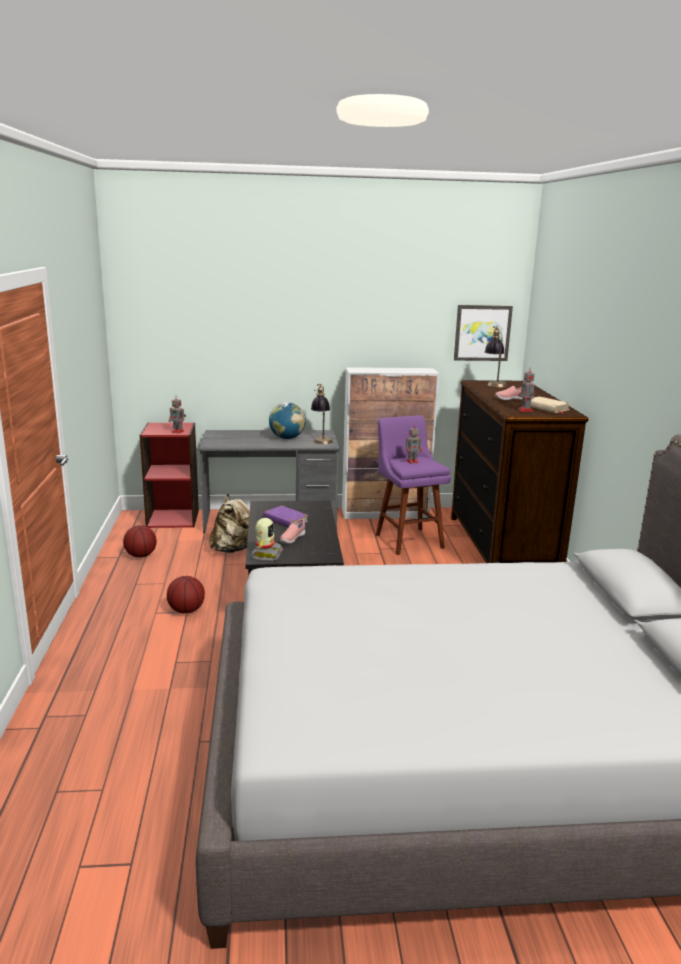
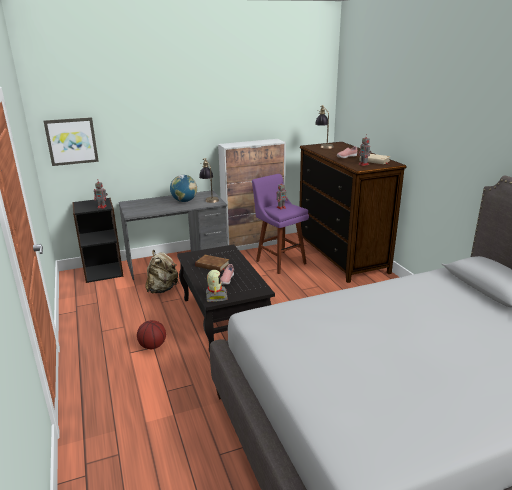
camera: 15 degrees left, 5 degrees up
(141, 555) = (94, 306): basketball -> none
(173, 518) = (103, 272): red bookcase -> black bookcase
(285, 520) = (212, 265): purple book -> brown book
(482, 333) = (308, 110): picture -> picture (71, 141)

